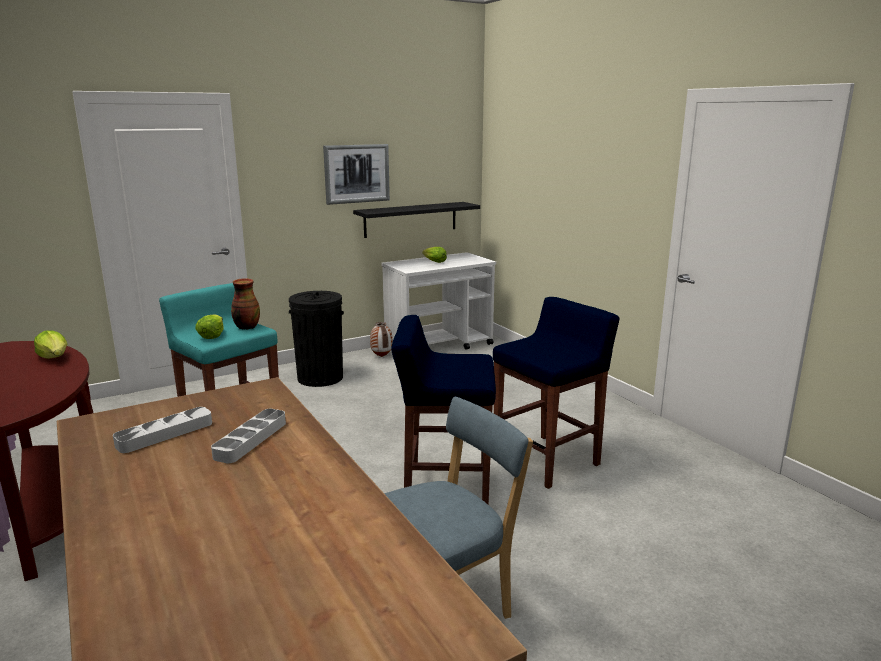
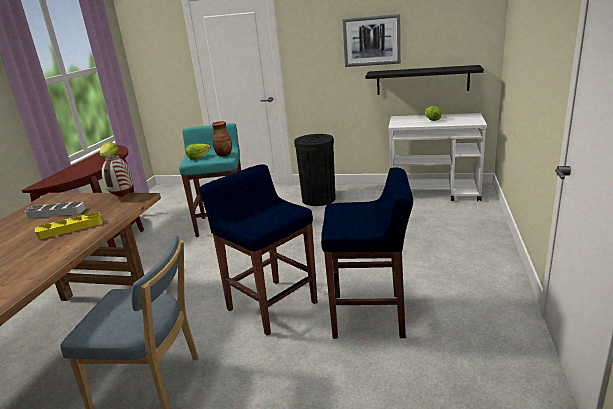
camera: 45 degrees right, 5 degrees up
(251, 439) = (70, 228): grey tray -> yellow tray
(381, 356) = (379, 192): vase -> vase (122, 196)

